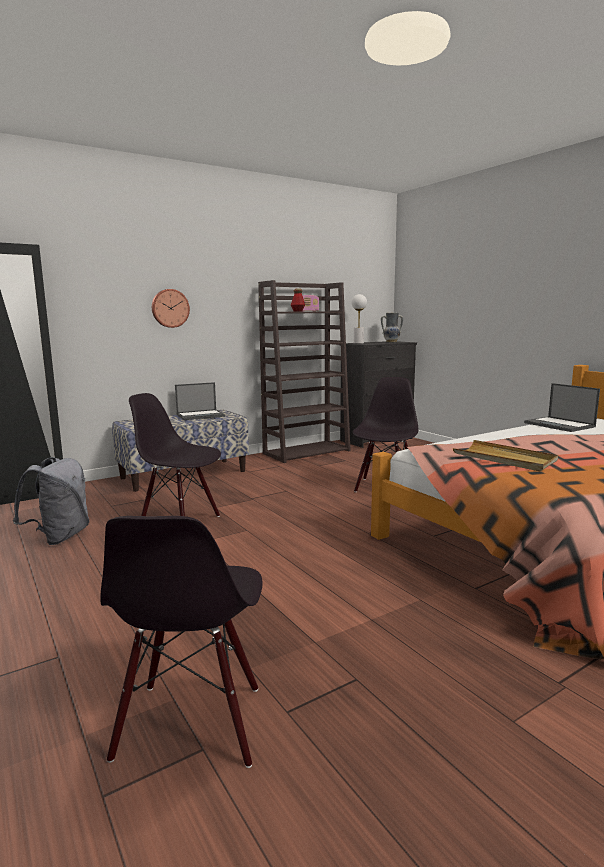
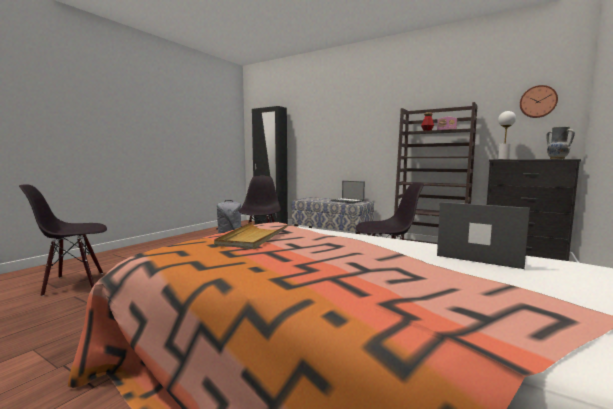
camera: 65 degrees right, 5 degrees down
(170, 308) = (346, 133): wall clock -> wall clock (538, 102)
(560, 425) = (480, 255): laptop -> laptop turned 90 degrees clockwise

